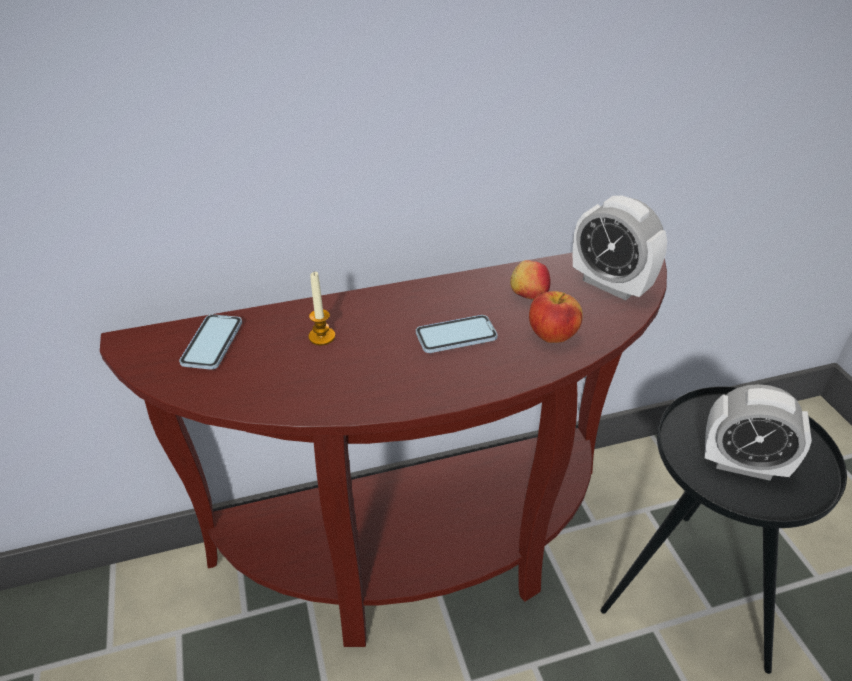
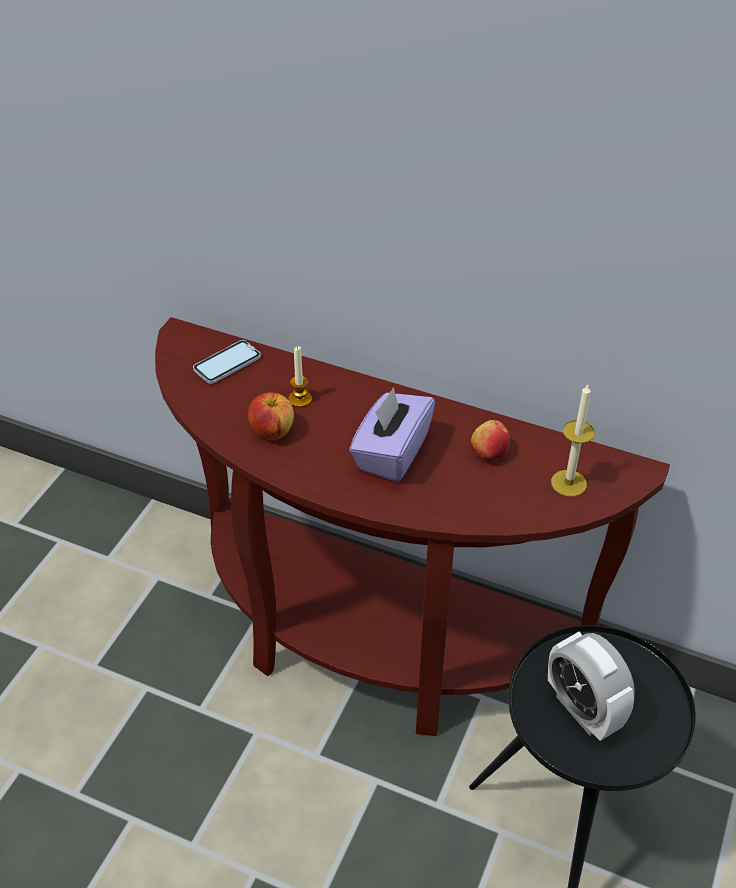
camera: 40 degrees right, 5 degrees up
(456, 336) = (391, 453): phone -> purple tissue box
(552, 335) = (463, 495): apple -> apple (272, 431)
(610, 285) = (568, 483): alarm clock -> candle

